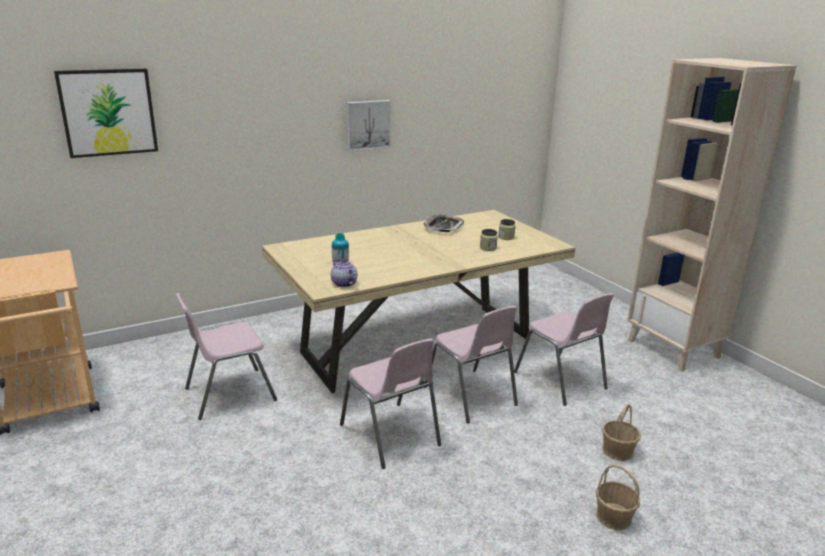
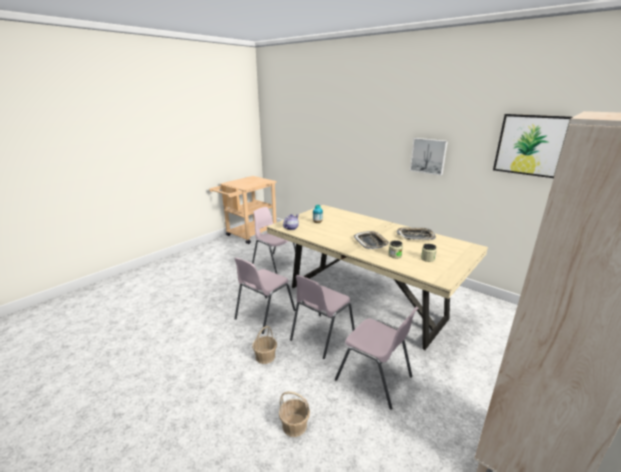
camera: 70 degrees right, 0 degrees up
(108, 112) = (304, 126): picture -> picture (530, 145)
(443, 250) = (371, 242): none -> tray
(561, 381) = (375, 378): pink chair -> pink chair turned 90 degrees counterclockwise
(613, 517) = (214, 428): basket -> basket (265, 356)

